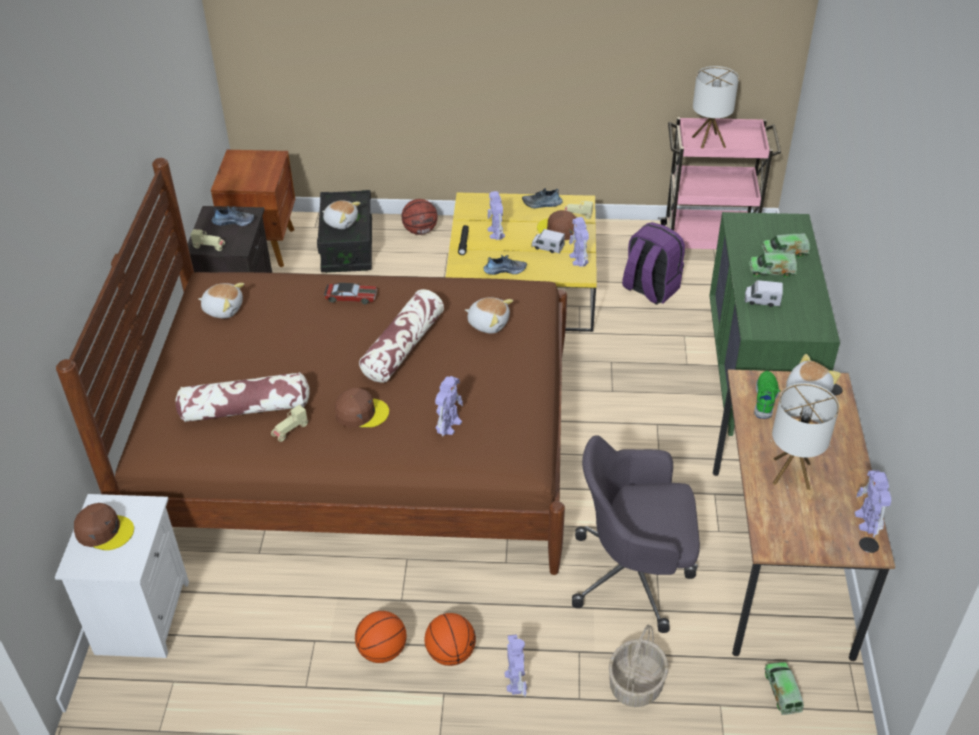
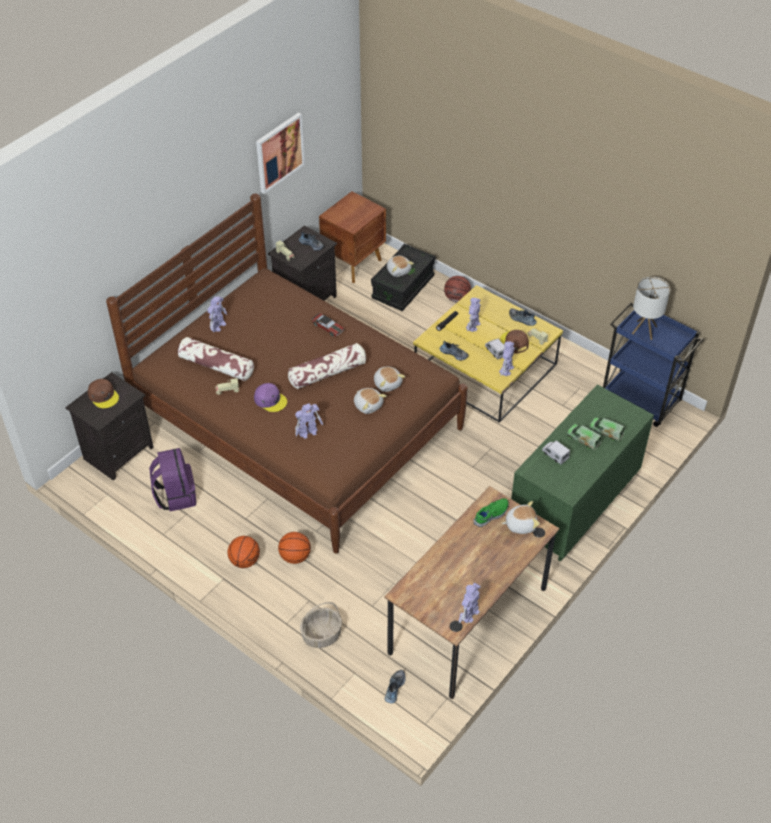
camera: 35 degrees right, 5 degrees up
(141, 616) = (118, 452): white nightstand -> black nightstand
(159, 93) = (279, 152): none -> picture
(223, 309) = (256, 300): plush toy -> plush toy (368, 405)
(361, 412) = (270, 400): brown cap -> purple cap
(382, 651) = (213, 539): basketball -> basketball (294, 557)
(515, 680) = (264, 594): toy robot -> toy robot (218, 325)
(634, 574) = (378, 579): grey office chair -> none
(650, 289) = (564, 413): purple backpack -> purple backpack (175, 495)
(708, 240) = (641, 400): pink cart -> blue cart
(782, 692) = (394, 688): toy truck -> shoe
(792, 473) = (457, 564): table lamp -> none

